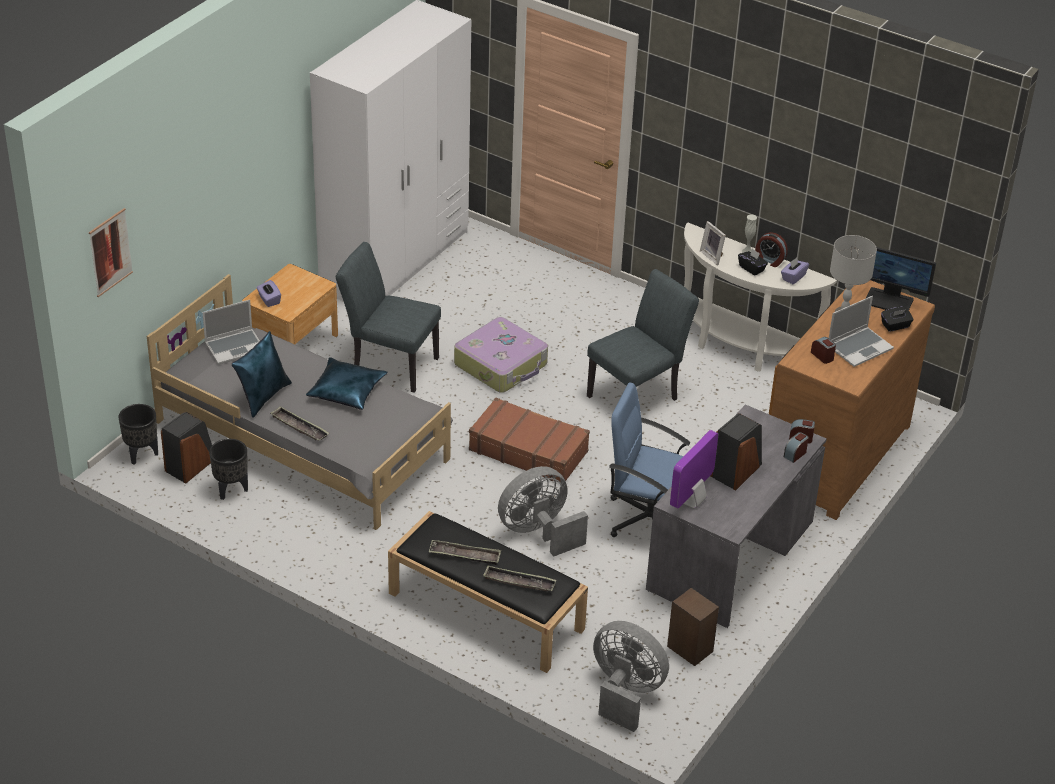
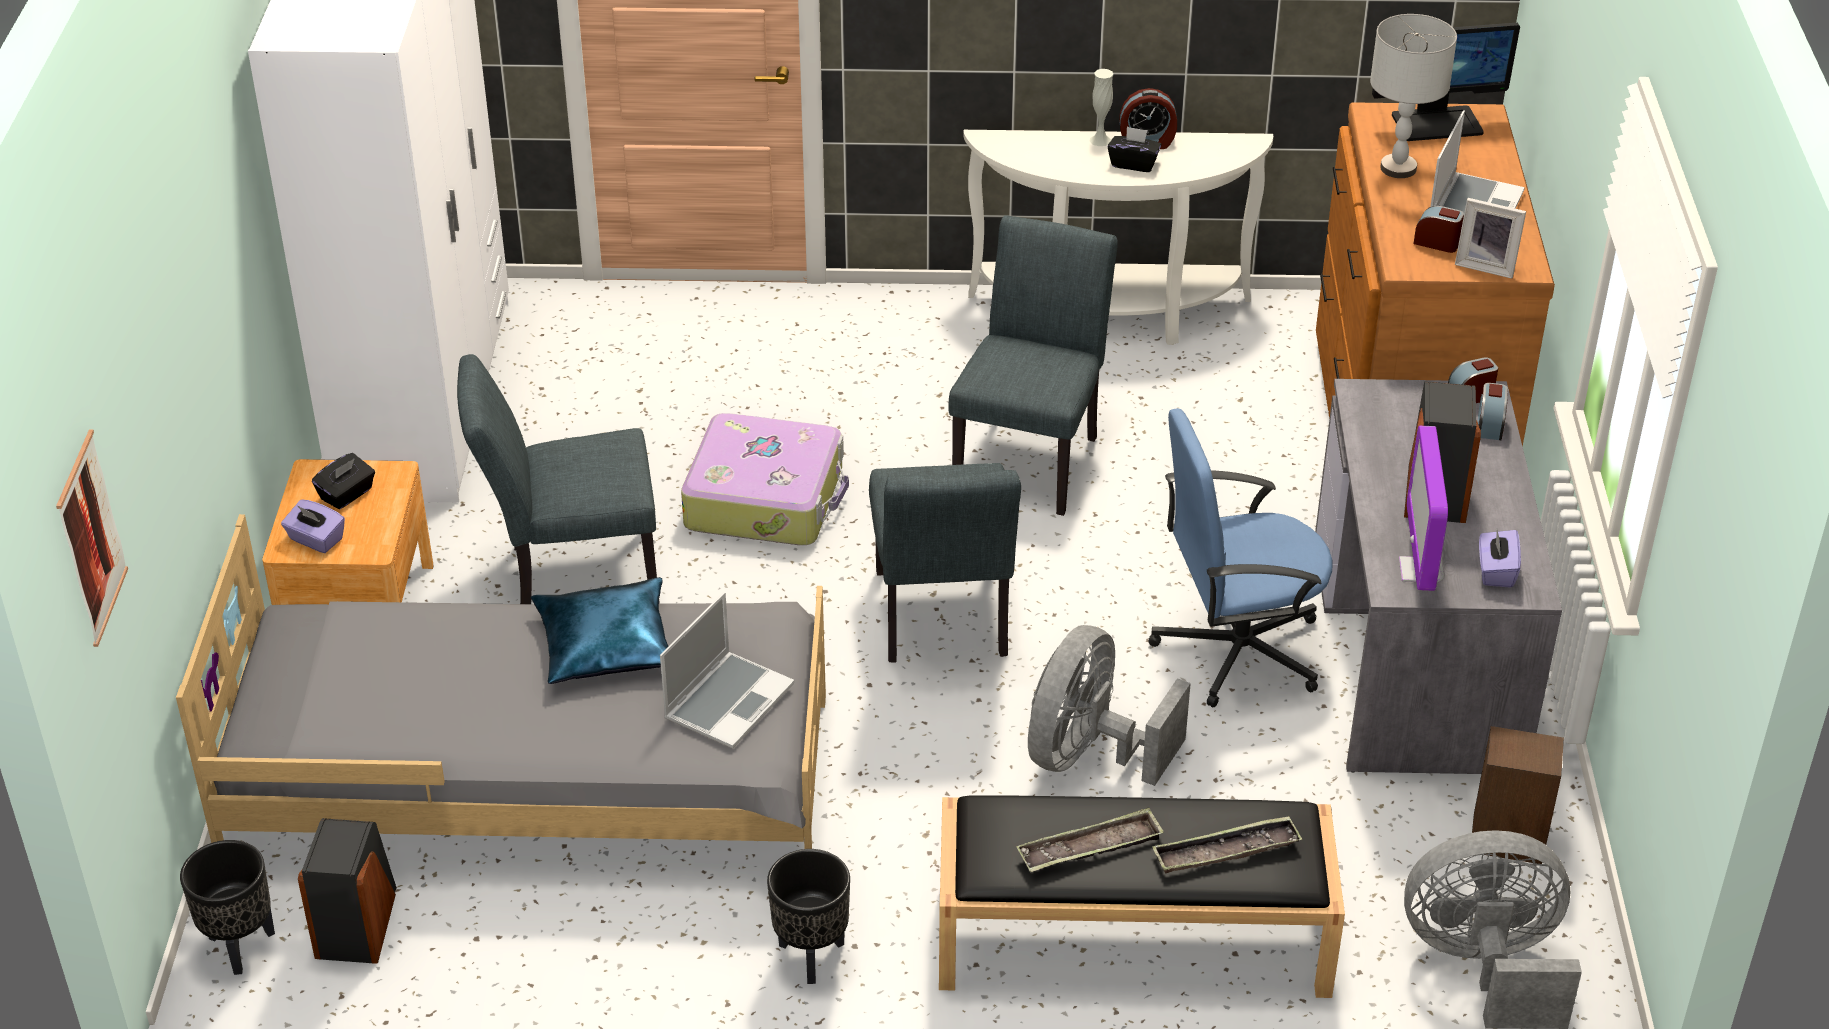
camera: 30 degrees left, 0 degrees up
(231, 490) = (477, 935): black planter -> black planter (811, 957)
(235, 347) = (322, 653): laptop -> laptop (728, 701)
(263, 396) = (458, 722): blue pillow -> none
(299, 427) = (579, 749): tray -> none
(528, 450) = (942, 623): brown suitcase -> grey chair
(713, 256) = (1056, 167): picture frame -> picture frame (1486, 265)
(793, 277) = (1208, 154): purple tissue box -> purple tissue box (1495, 571)
(895, 326) = (1487, 156): black tissue box -> black tissue box (347, 495)

